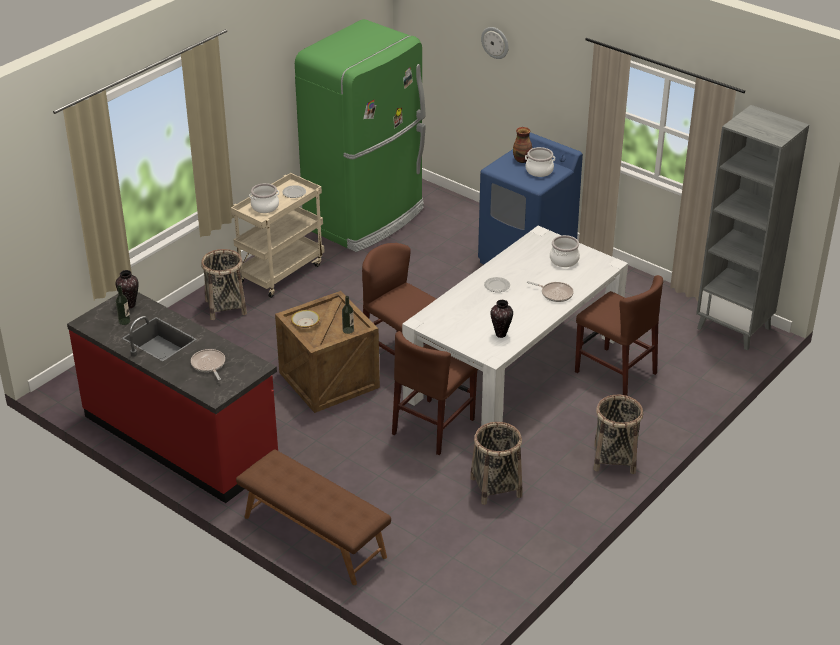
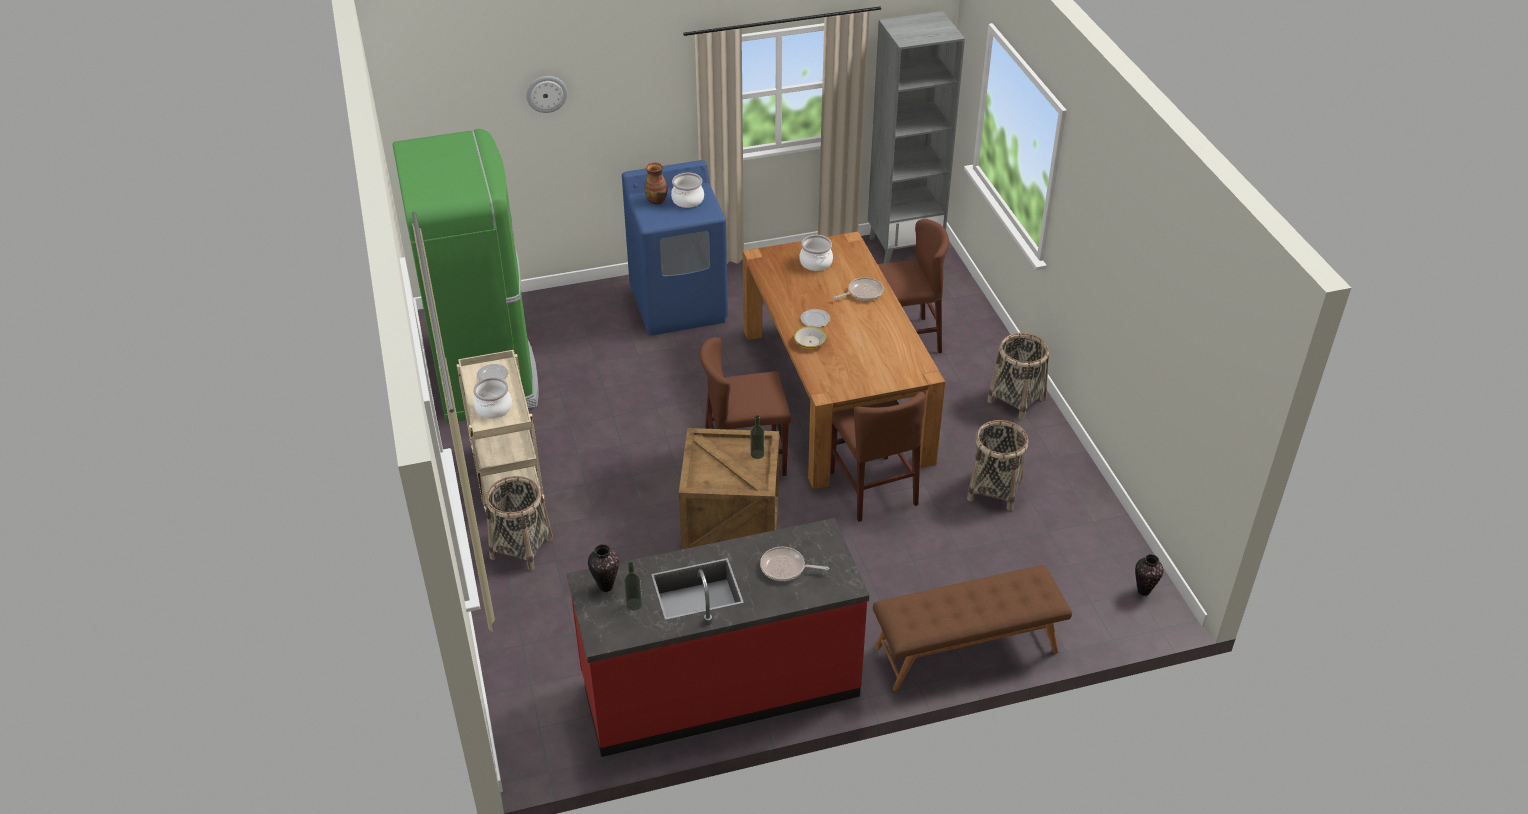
camera: 55 degrees left, 5 degrees up
(305, 323) = (714, 478): bowl -> bowl (810, 342)
(501, 334) = (895, 353): vase -> vase (1144, 591)
(514, 367) = (835, 394): white dining table -> brown dining table

